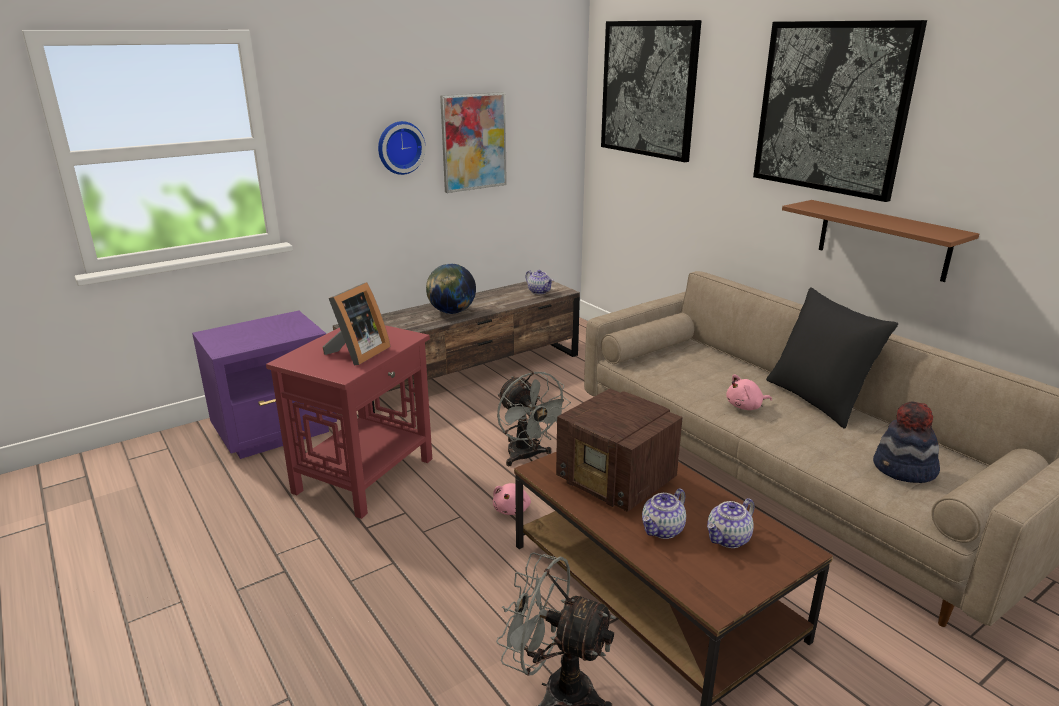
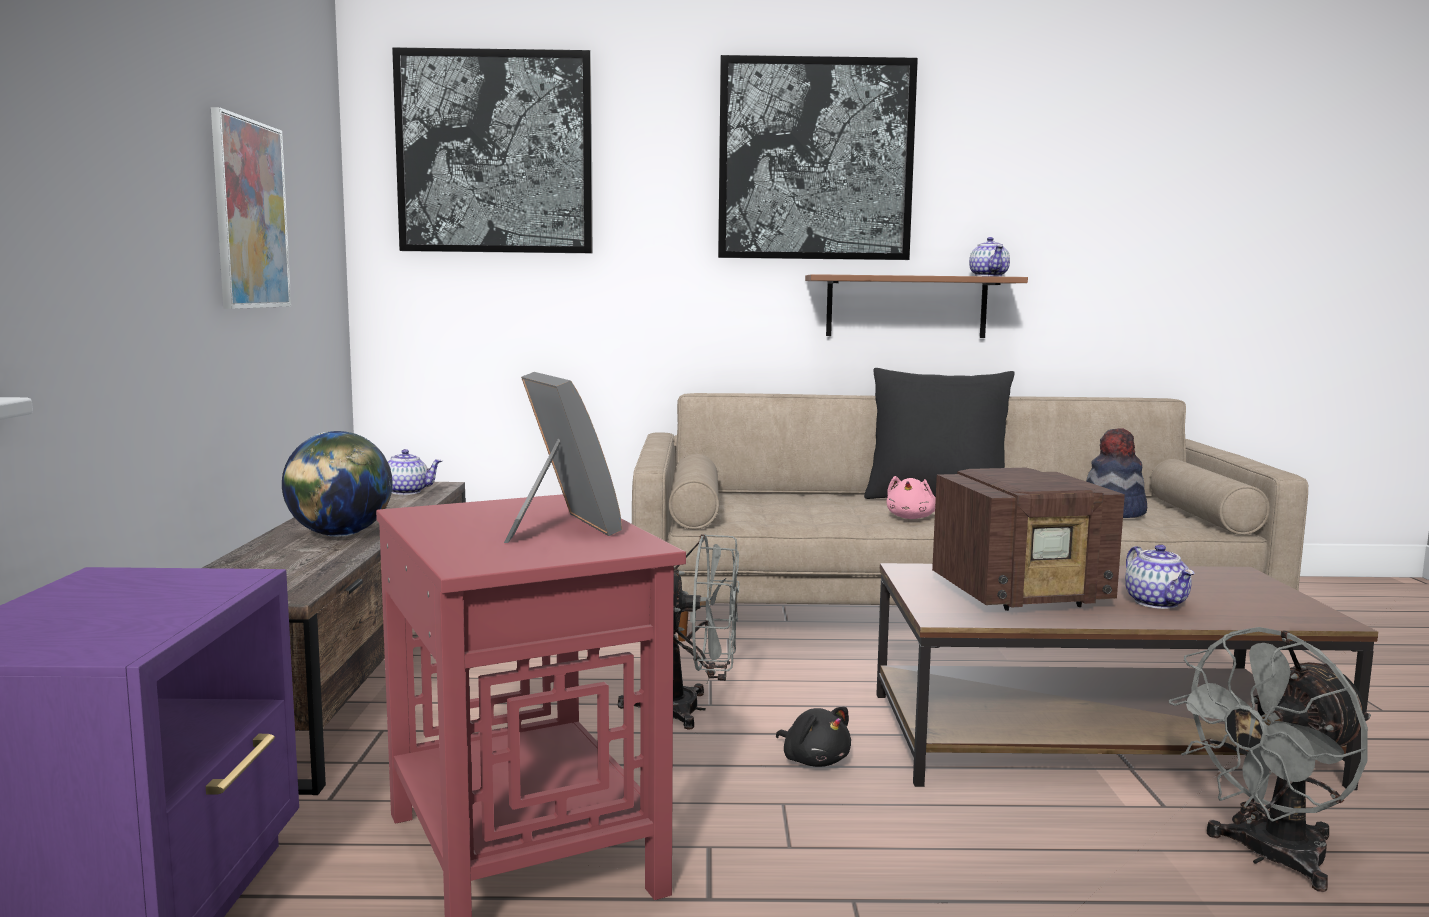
camera: 55 degrees left, 15 degrees down
(400, 147) = (167, 197): wall clock -> none
(512, 509) = (814, 760): pink plush toy -> black plush toy
(728, 539) = (1196, 587): teapot -> teapot (989, 276)

